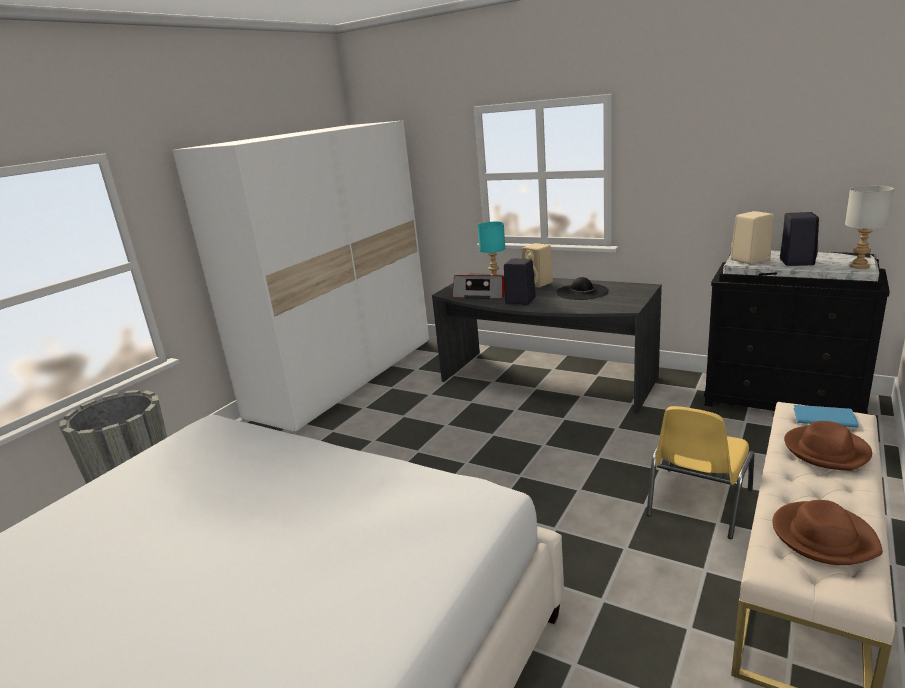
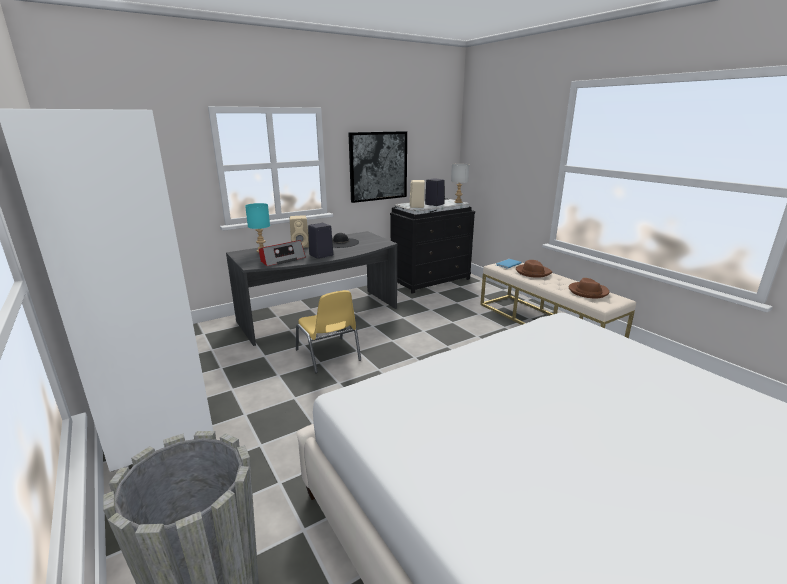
camera: 65 degrees left, 0 degrees up
(697, 503) = (487, 325): yellow chair -> yellow chair (328, 355)
(709, 182) = (378, 166): none -> picture

